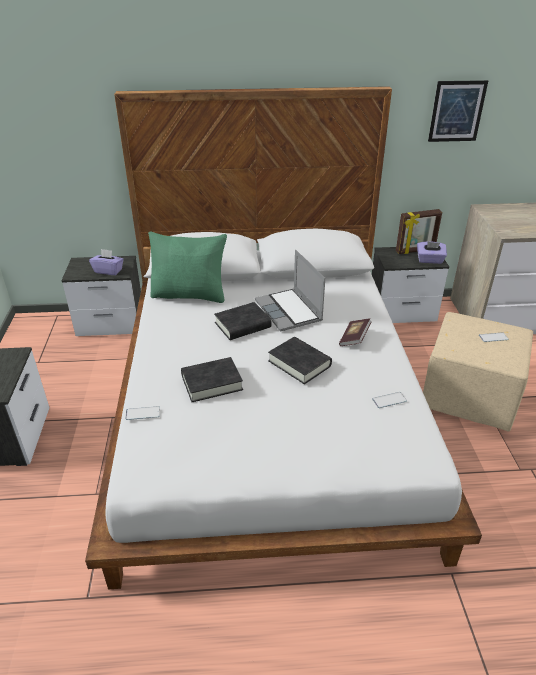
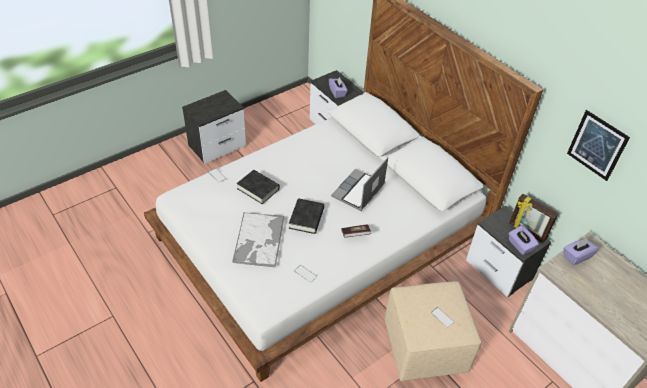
camera: 55 degrees right, 10 degrees up
(190, 295) = (336, 139): green pillow -> none
(242, 325) = (323, 177): black book -> none
(303, 419) = (259, 240): none -> tray
(497, 219) = (576, 256): none -> purple tissue box

